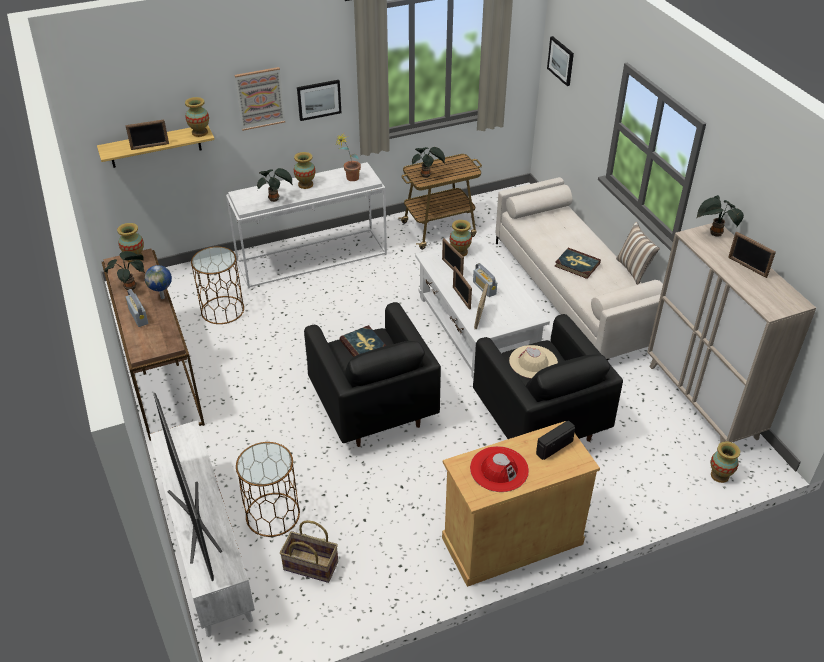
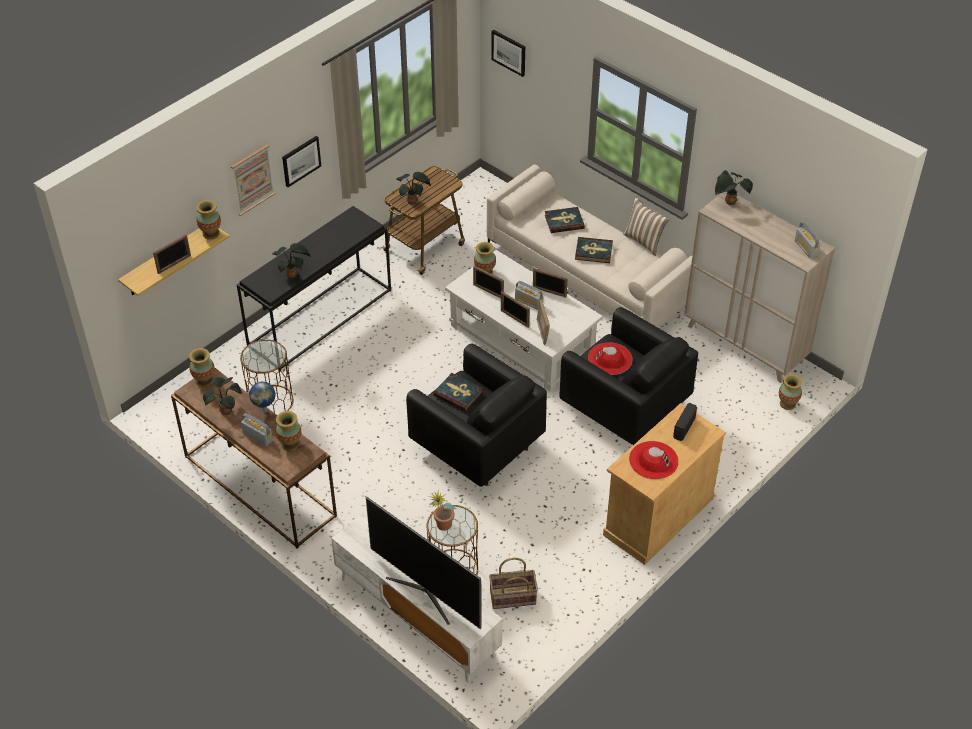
camera: 25 degrees left, 5 degrees up
(305, 184) = (311, 249): vase -> vase (290, 444)
(312, 257) = (320, 317): white console table -> black console table
(349, 179) = (349, 230): potted plant -> potted plant (442, 528)
(533, 362) = (610, 359): beige hat -> red hat
(564, 233) = (564, 221): none -> book
(747, 267) = (769, 227): picture frame -> picture frame (549, 292)
(780, 298) = (806, 248): none -> radio

